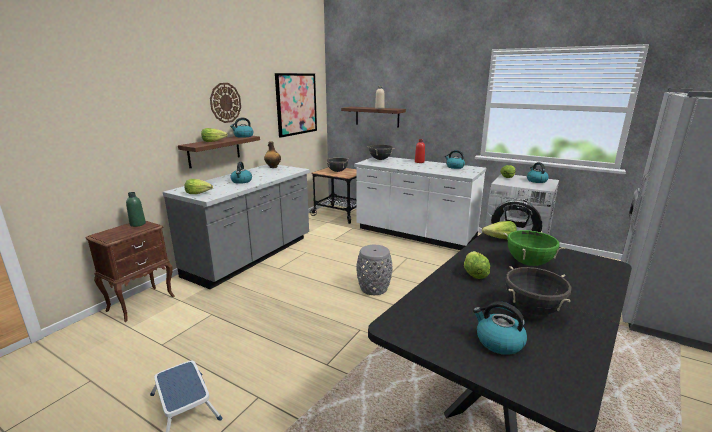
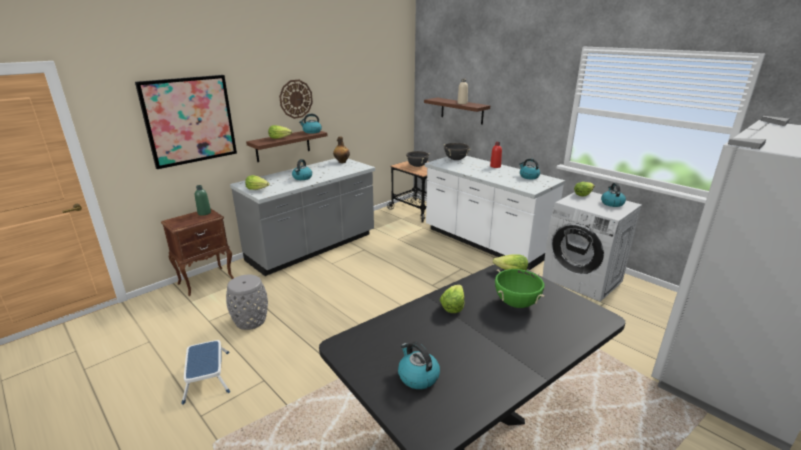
camera: 15 degrees right, 5 degrees up
(296, 104) = (376, 95): picture -> picture (189, 120)
(373, 288) = (410, 297): grey stool -> grey stool (250, 321)
(532, 309) = (475, 352): black cooking pot -> none

